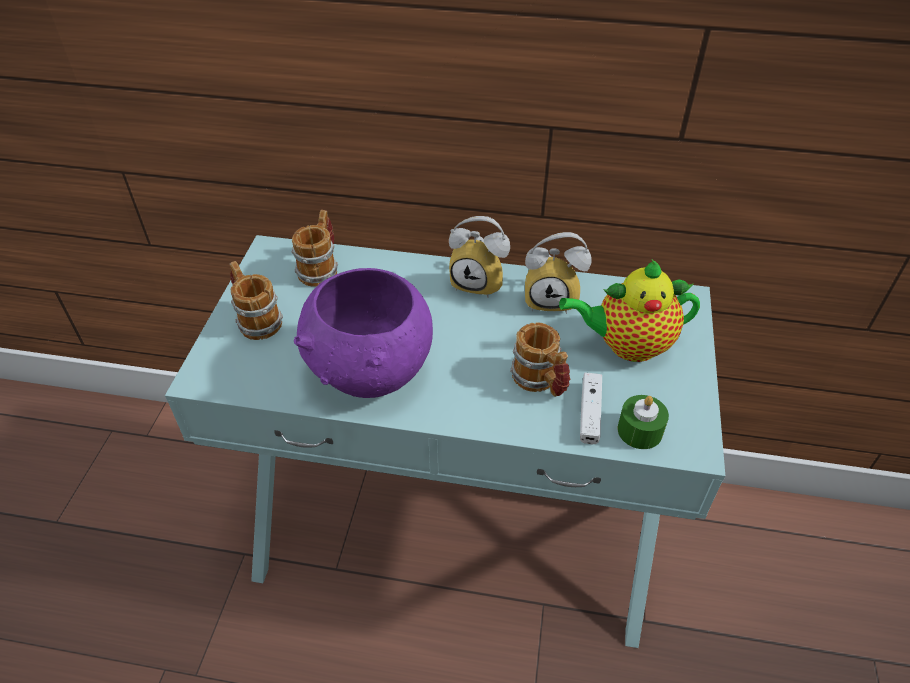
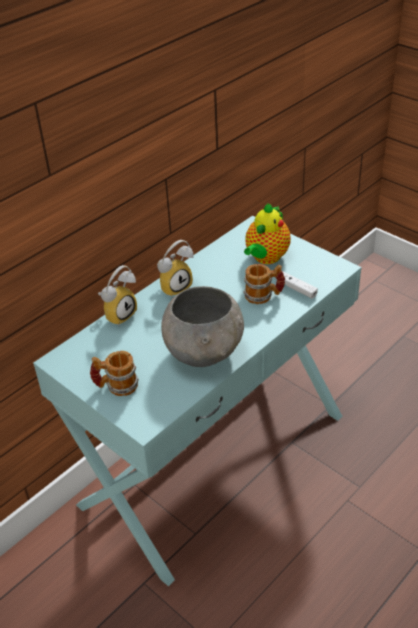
camera: 55 degrees left, 5 degrees down
(321, 268) = (97, 343): mug -> none
(371, 373) = (204, 353): purple bowl -> grey bowl
(552, 299) = (212, 267): alarm clock -> alarm clock (119, 314)
(640, 430) = (319, 278): green candle -> none

